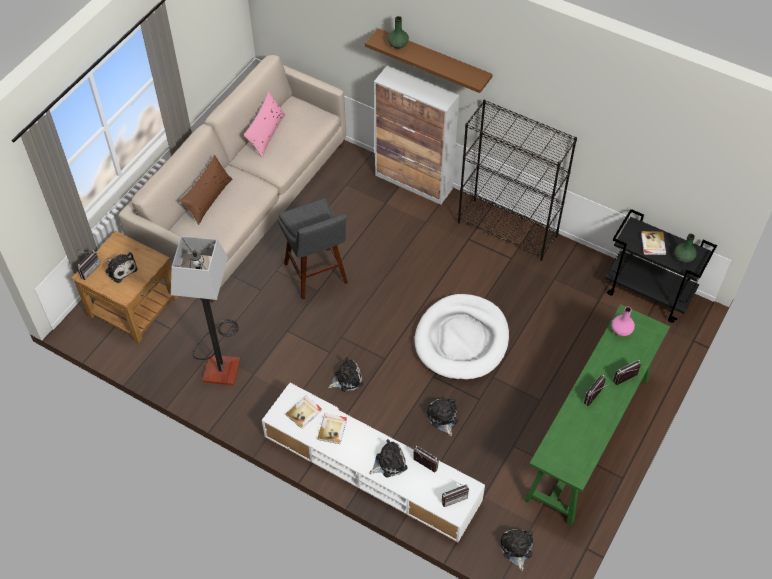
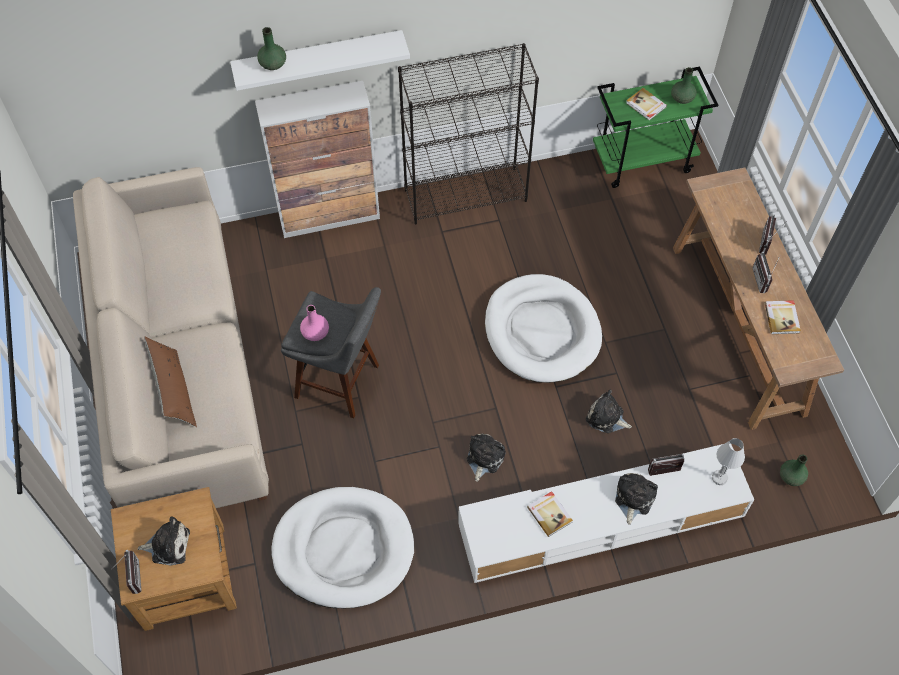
camera: 45 degrees left, 5 degrees up
(220, 360) = (343, 549): floor lamp -> white dog bed
(266, 134) = (157, 274): pink pillow -> none
(304, 412) = (506, 523): book -> book (782, 318)
(433, 60) = (318, 58): brown shelf -> white shelf
(453, 497) = (719, 477): radio -> white table lamp
(516, 549) = (791, 477): plush toy -> green vase
(588, 439) = (737, 329): green console table -> brown console table
(621, 330) = (714, 201): pink vase -> pink vase (315, 332)
(649, 293) = (643, 160): black cart -> green cart

